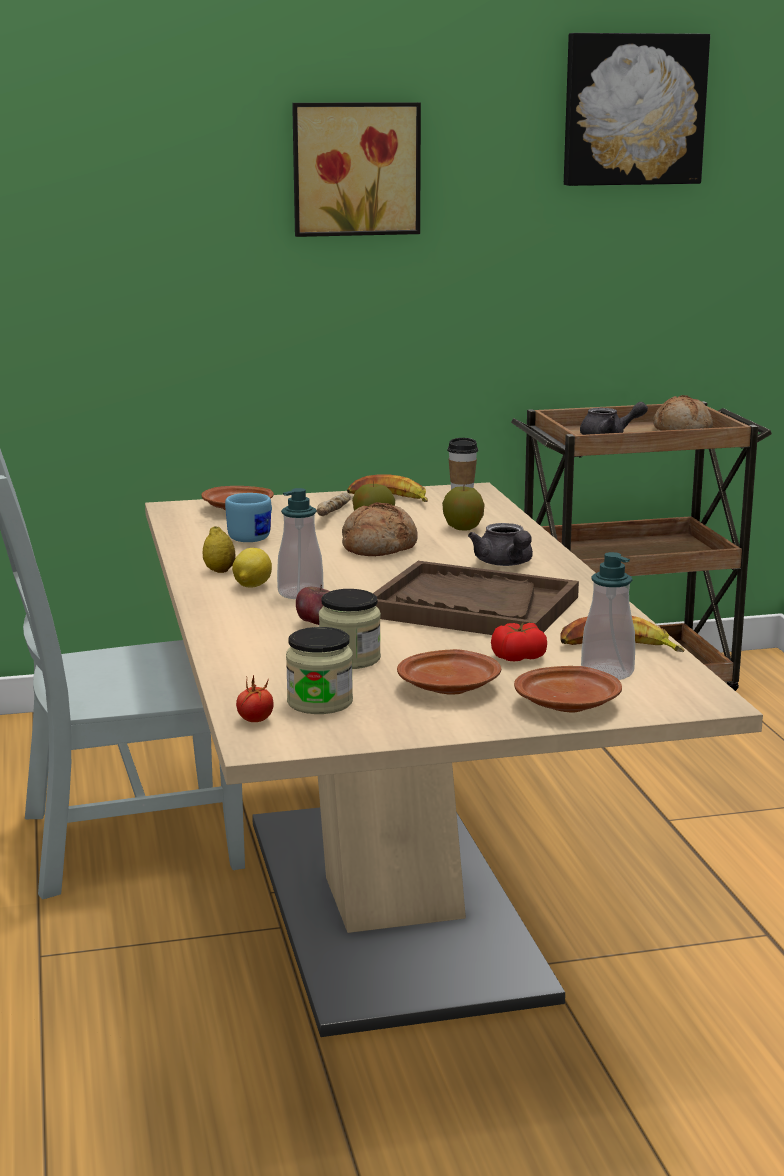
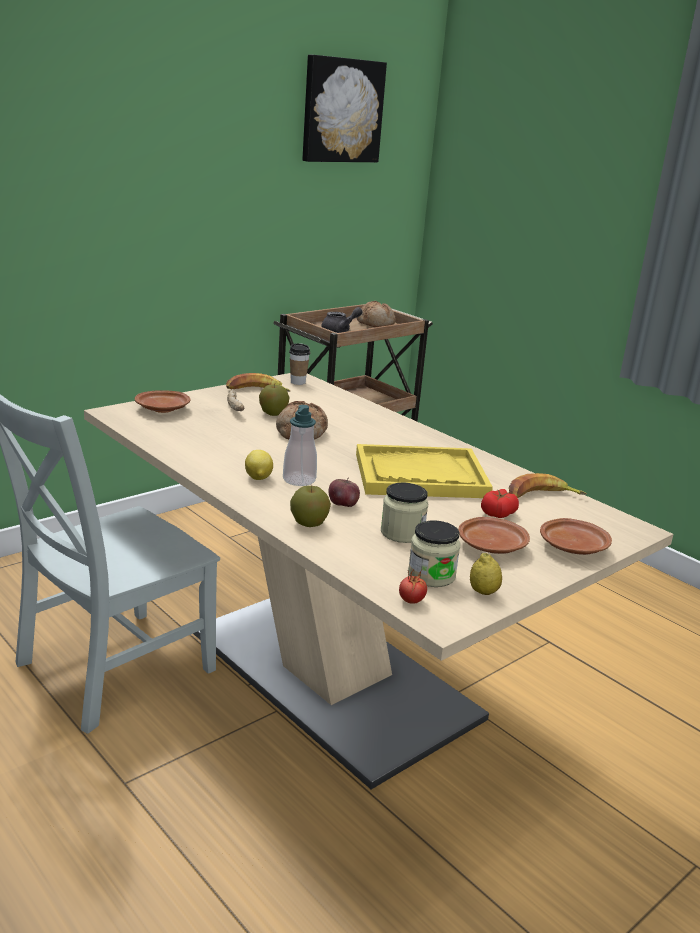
camera: 30 degrees left, 5 degrees up
(219, 571) = (218, 467): lemon -> lemon (483, 592)
(254, 537) = (205, 433): blue mug -> none
(355, 169) = (176, 145): picture -> none
(463, 528) = (333, 411): apple -> apple (309, 524)
(472, 607) = (420, 475): brown tray -> yellow tray
(505, 564) = (395, 437): grey teapot -> none
(607, 672) = (560, 516): soap dispenser -> none

